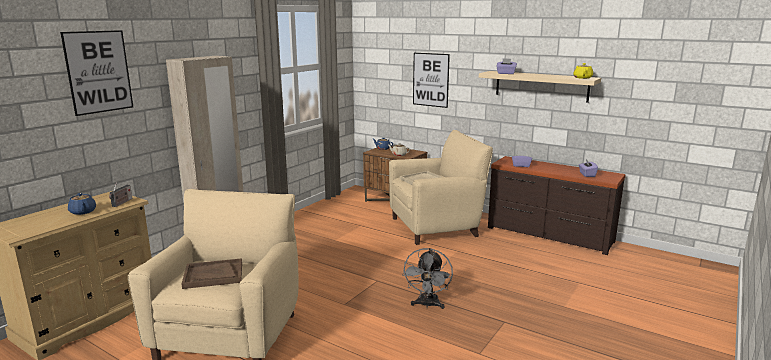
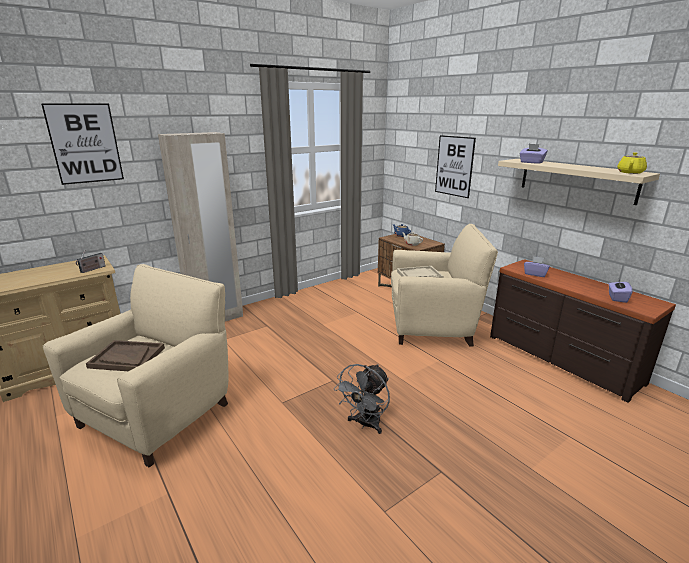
camera: 20 degrees right, 5 degrees up
(83, 212) = (53, 275): blue teapot -> none

